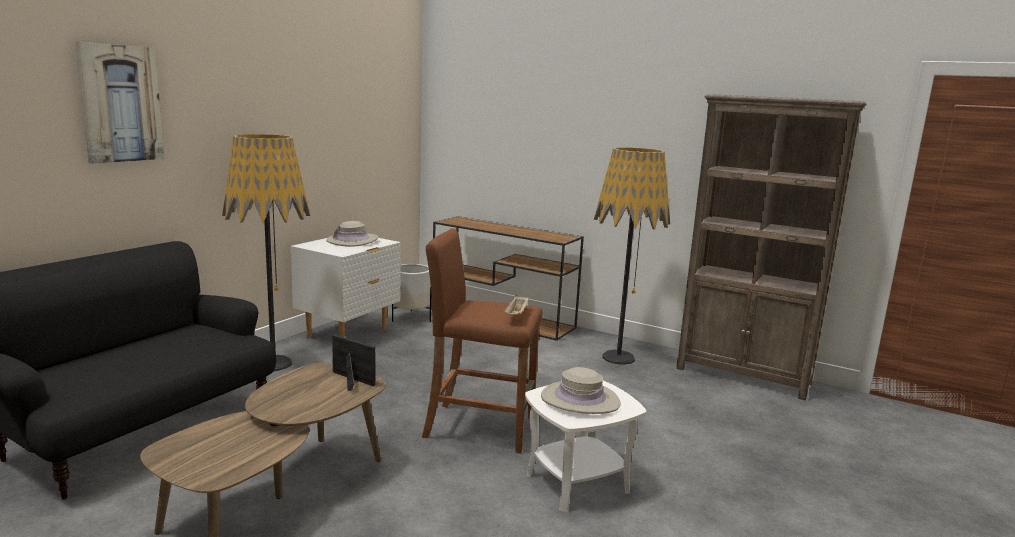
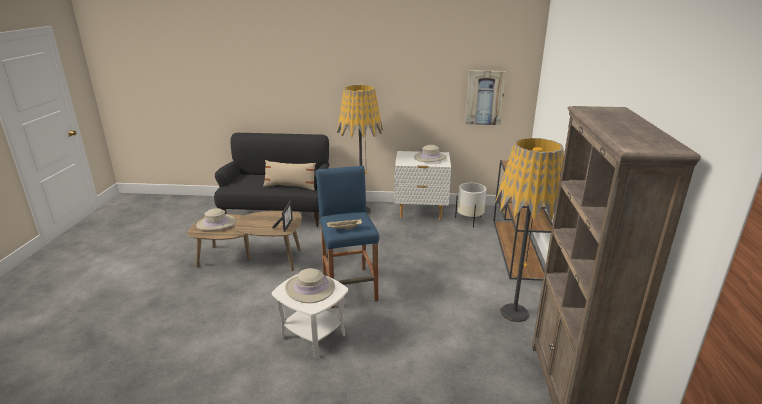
camera: 65 degrees right, 10 degrees up
(120, 104) = (302, 66): picture -> picture (484, 97)
(196, 348) = (290, 186): none -> beige pillow
(209, 449) = (216, 223): none -> beige hat
(480, 427) = (349, 287): brown stool -> blue stool

